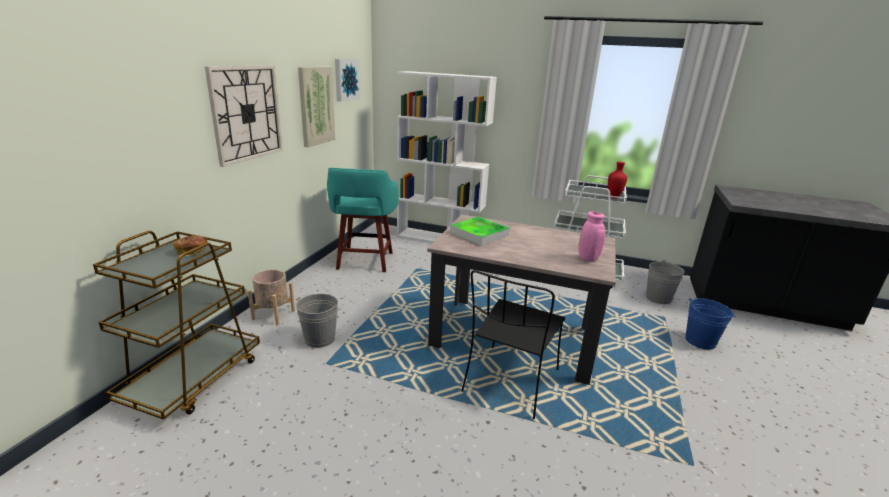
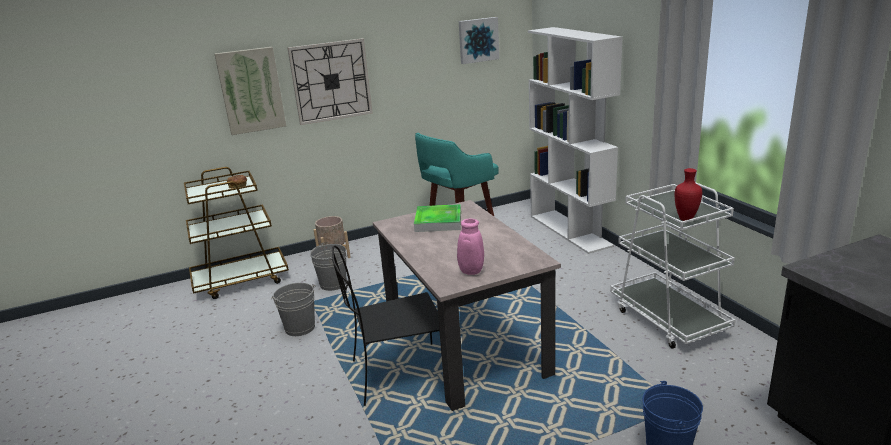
camera: 50 degrees right, 0 degrees up
(316, 106) = (426, 70): picture -> picture (251, 90)
(658, 298) = (721, 385): grey bucket -> grey bucket (300, 328)

